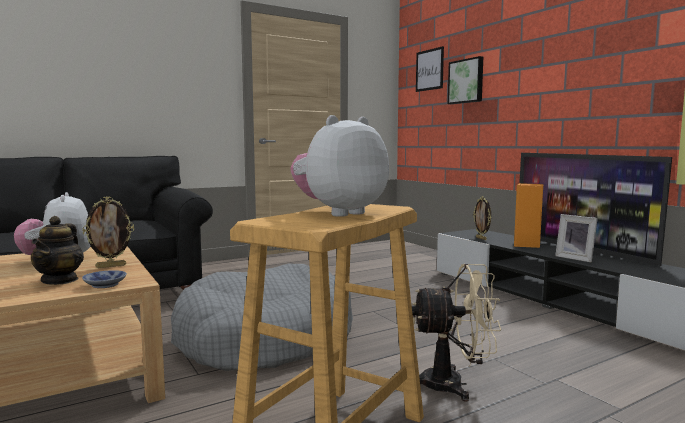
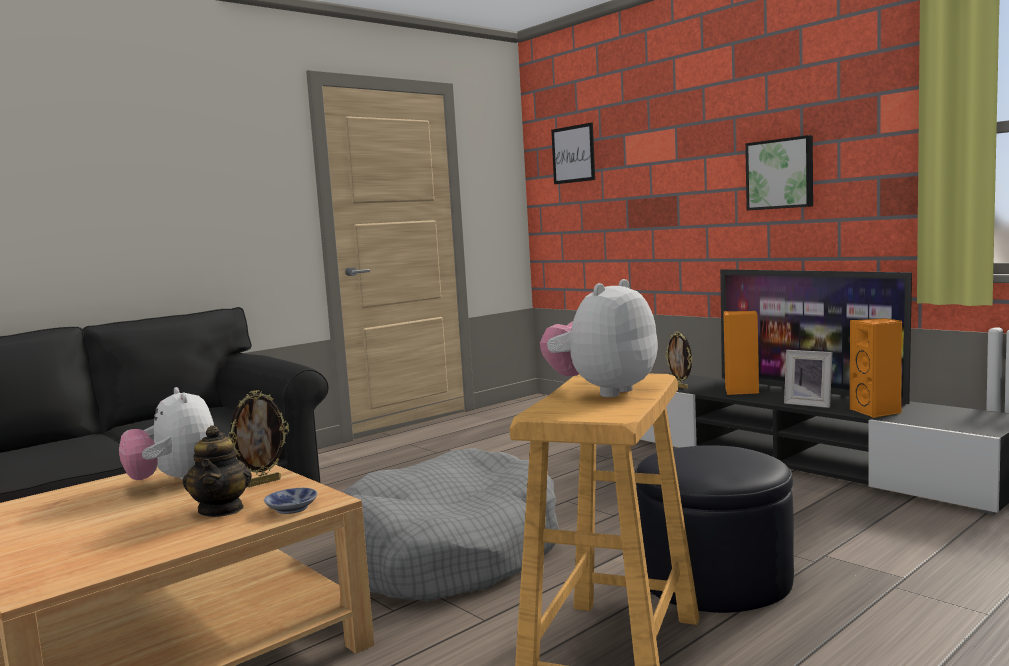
camera: 10 degrees left, 0 degrees up
(453, 384) = (714, 578): beige fan -> black ottoman
(466, 81) = (630, 171): picture -> picture (780, 174)
(630, 269) = (877, 412): none -> orange speaker

